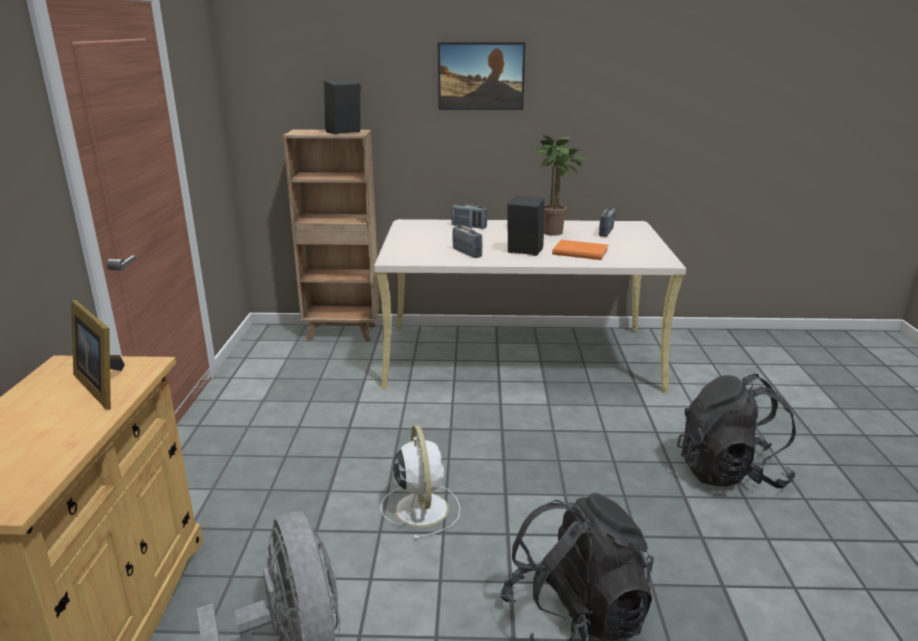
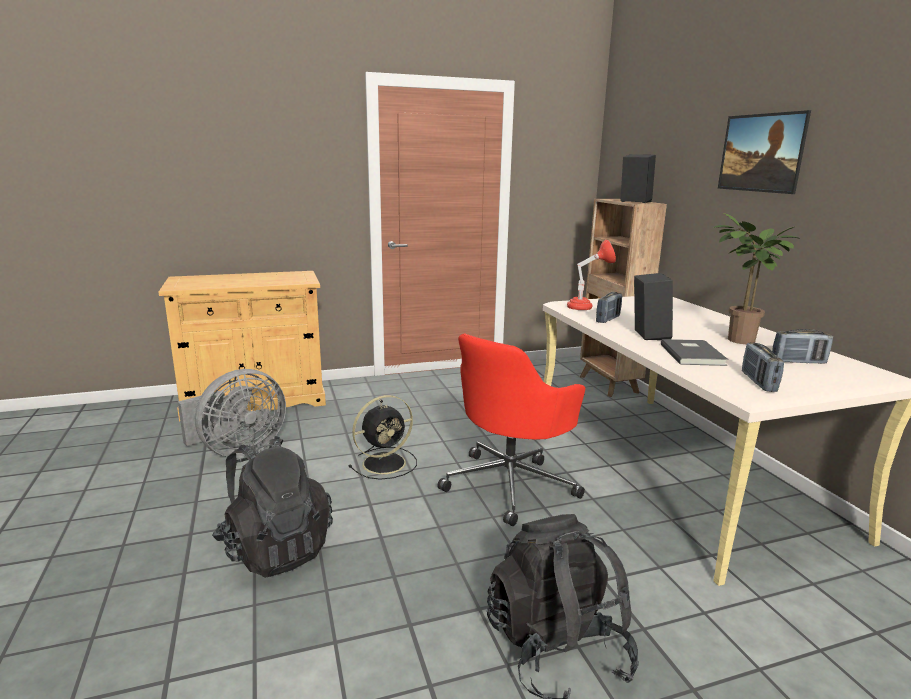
camera: 70 degrees right, 5 degrees down
(103, 386) = (281, 280): picture frame -> none
(421, 508) = (386, 463): white fan -> black fan
(422, 252) = (587, 308): none -> red table lamp
(469, 226) = (690, 313): radio -> radio (758, 382)
(507, 437) = (511, 484): none -> red office chair
(579, 251) = (693, 354): orange book -> grey book

